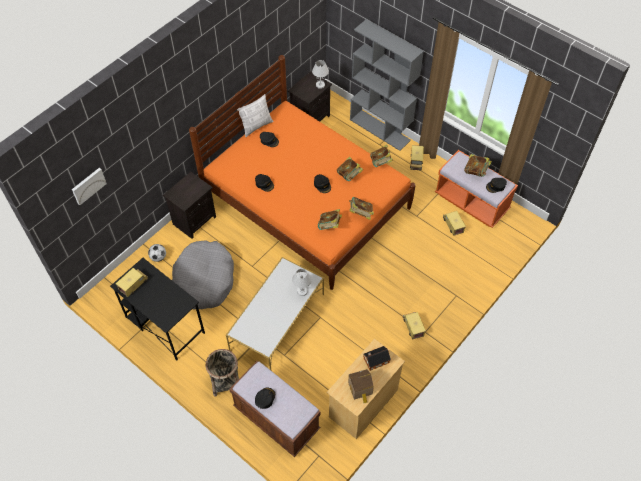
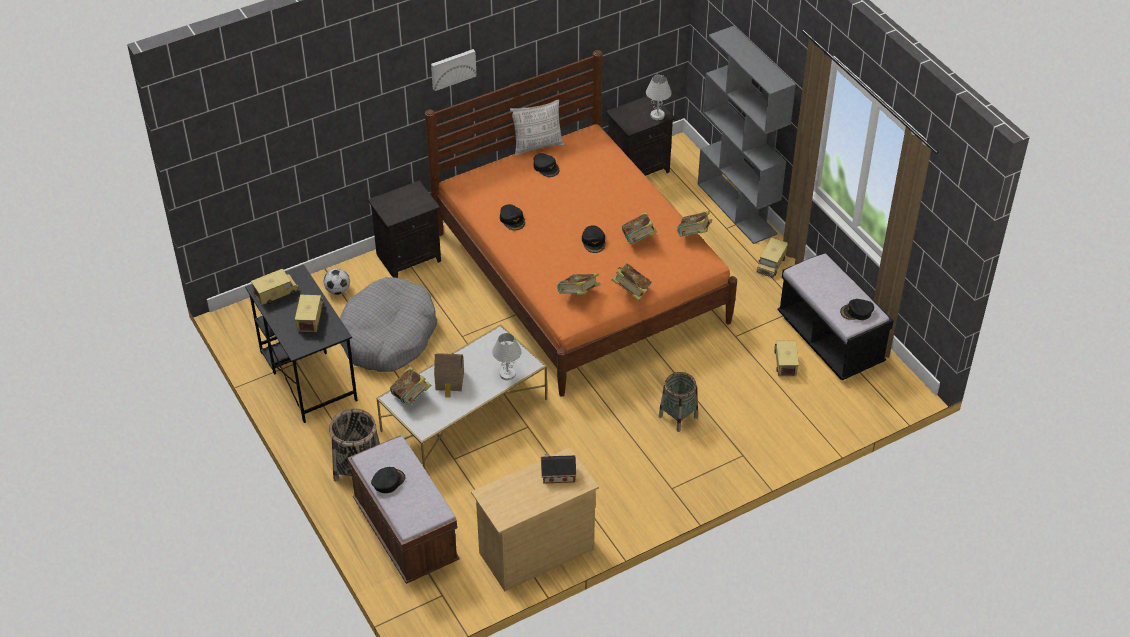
camera: 20 degrees right, 10 degrees down
(88, 185) = (257, 139): picture -> picture (452, 68)
(360, 389) = (519, 501): toy house -> toy house (450, 382)
(407, 281) = (678, 417): none -> basket
(413, 327) = (657, 477): toy truck -> toy truck (310, 318)
(471, 202) = (830, 340): orange bench -> black bench
(476, 171) = (836, 285): book -> book (411, 397)

